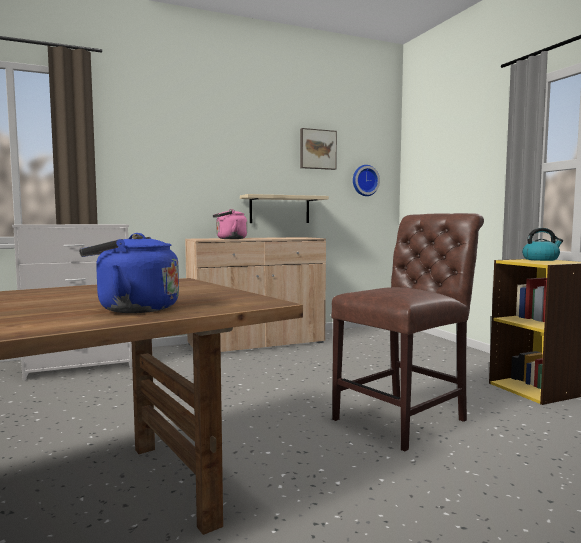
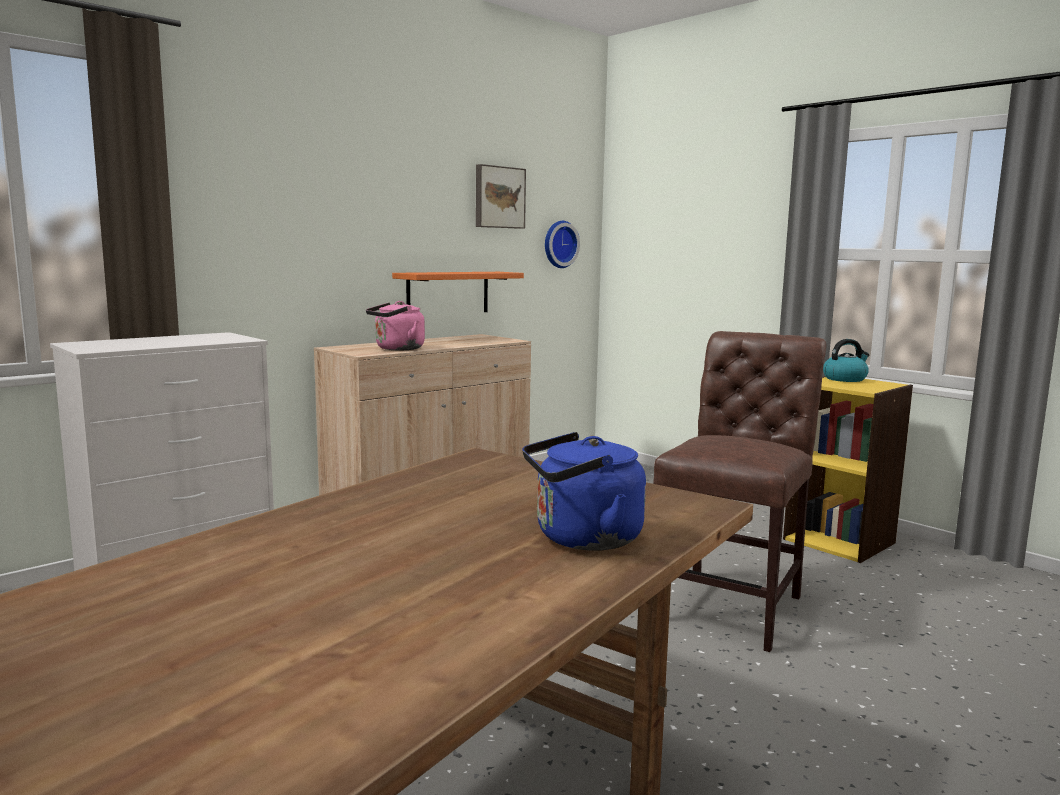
camera: 20 degrees left, 5 degrees up
(279, 209) = (448, 293): beige shelf -> orange shelf

